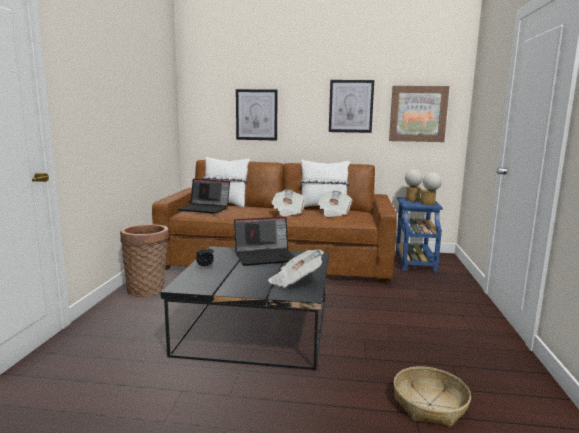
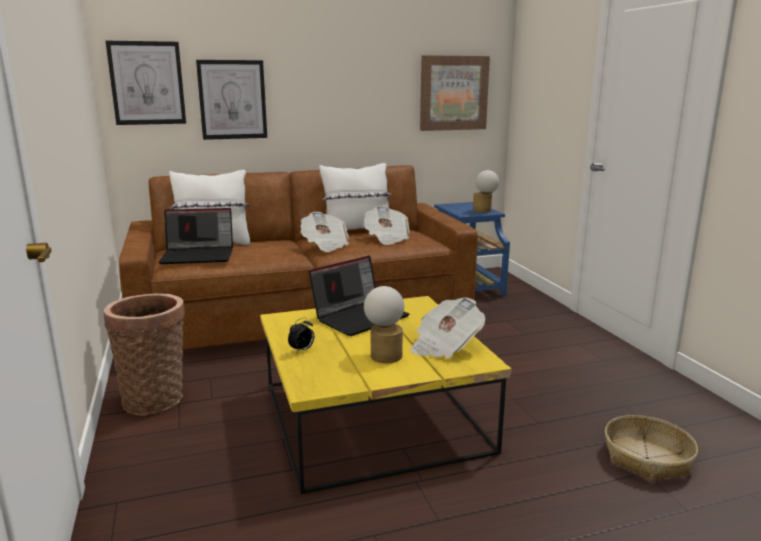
camera: 25 degrees left, 5 degrees up
(257, 326) = (374, 415): black coffee table -> yellow coffee table
(351, 106) = (369, 84): picture -> picture (147, 83)
(412, 199) = (457, 206): table lamp -> table lamp (385, 354)

